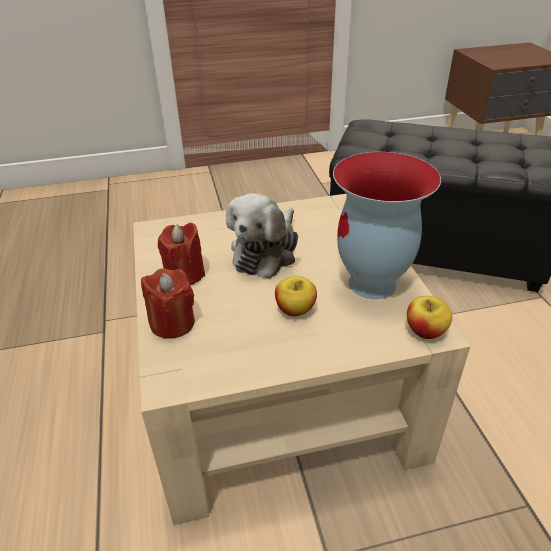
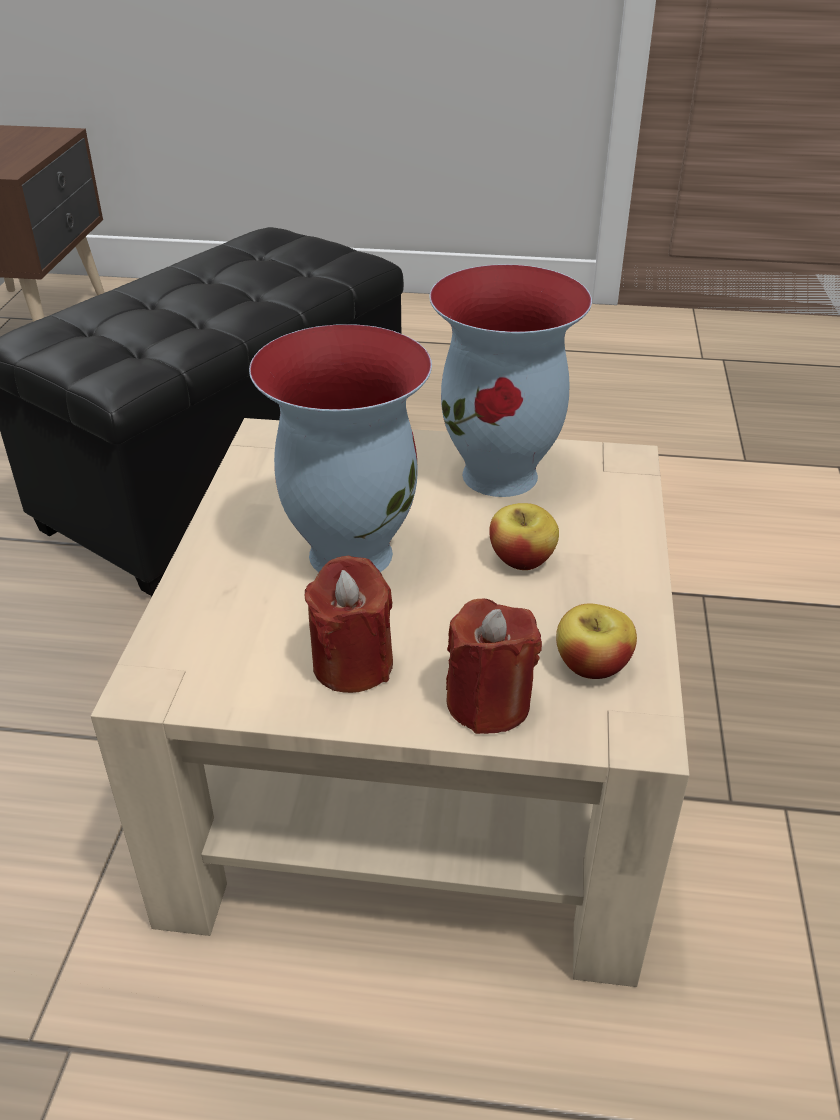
camera: 70 degrees left, 0 degrees up
(266, 251) = (349, 552): plush toy -> vase
(425, 331) = (618, 466): apple -> apple (592, 665)

